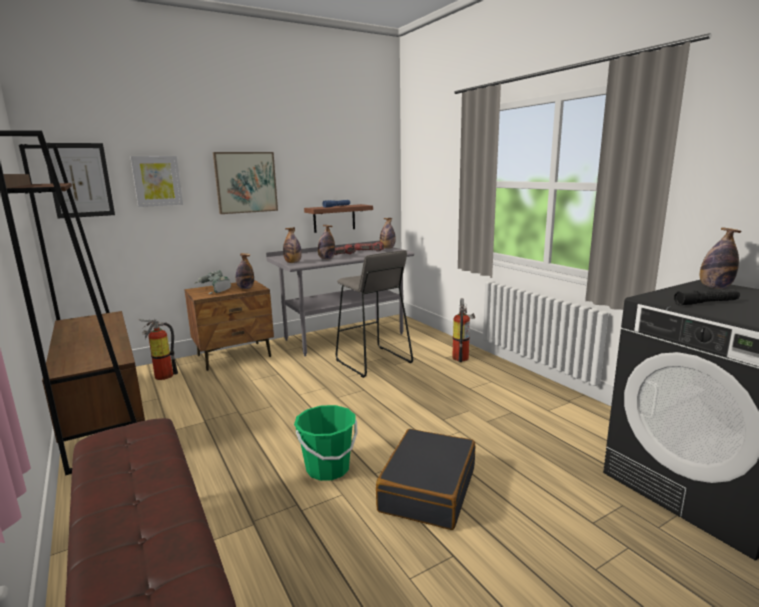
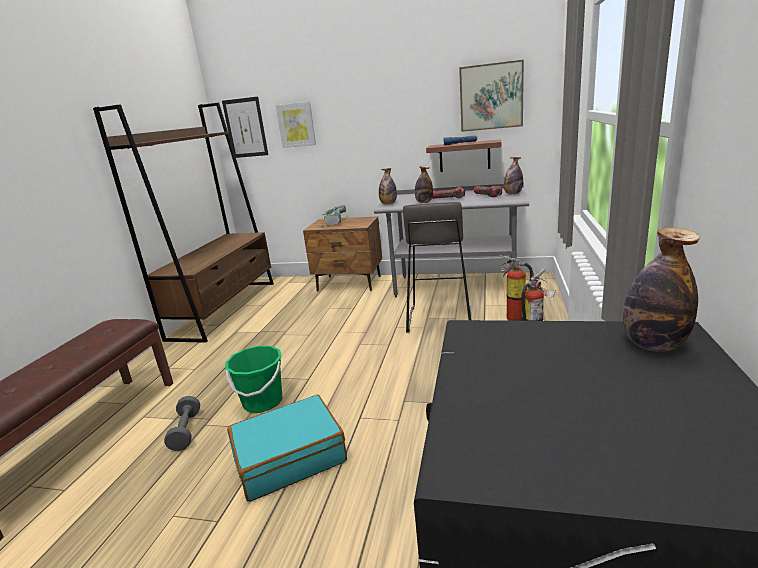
camera: 45 degrees right, 5 degrees up
(161, 376) = (288, 288): fire extinguisher -> fire extinguisher (513, 317)
(245, 288) = (353, 224): bottle -> none
(246, 182) = (370, 121): picture -> picture (491, 97)
(290, 525) = (186, 431): none -> grey dumbbell
(427, 489) = (289, 457): black suitcase -> turquoise suitcase
(706, 303) = (521, 366): black flashlight -> none

